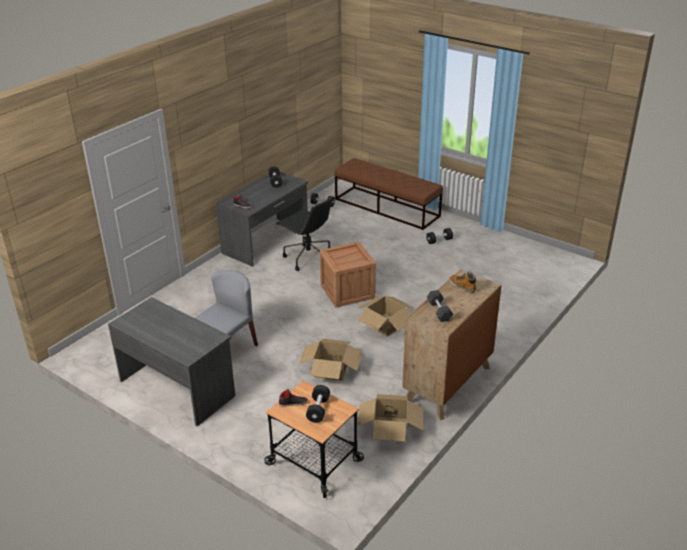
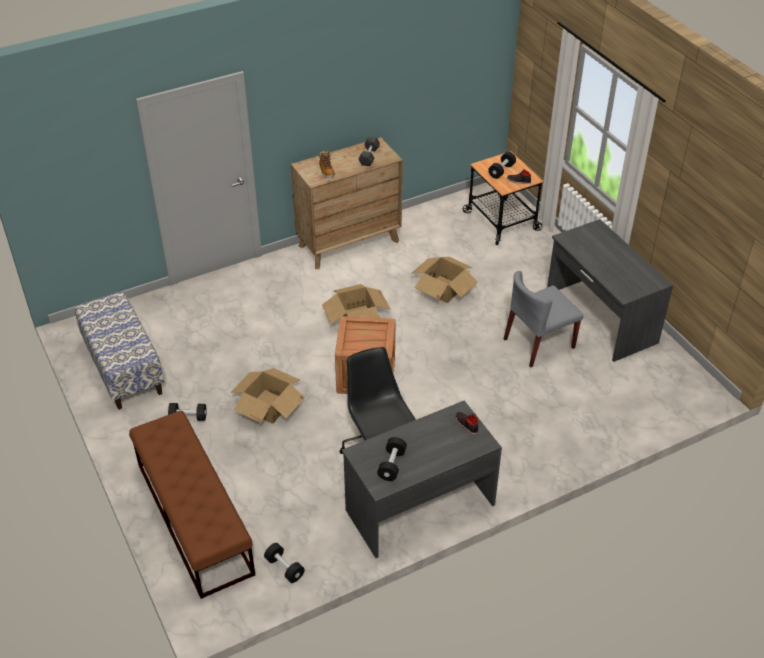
camera: 155 degrees left, 10 degrees up
(390, 428) = (426, 225): cardboard box -> cardboard box (269, 406)
(510, 251) = (123, 368): none -> bench

